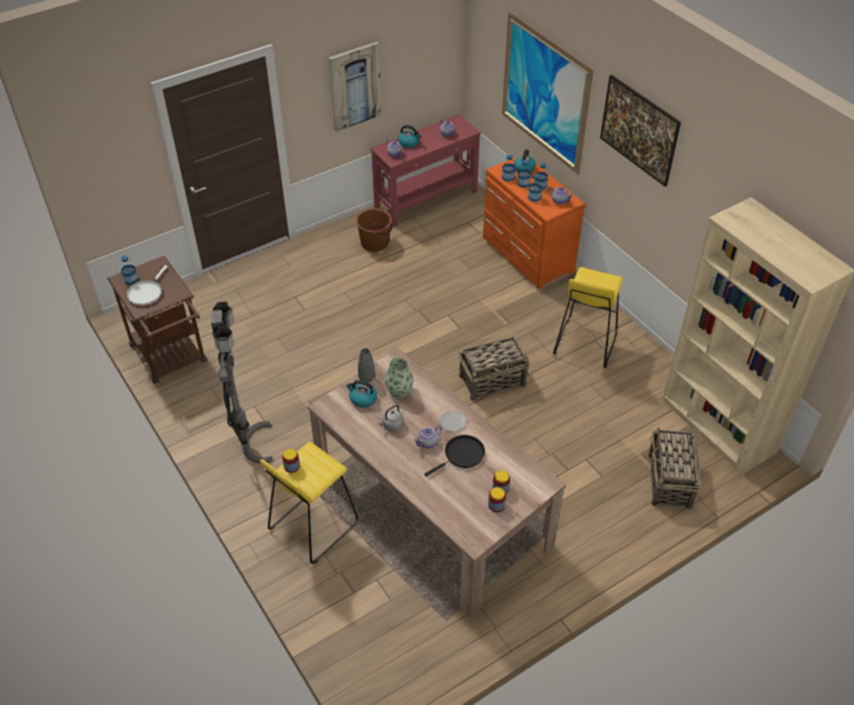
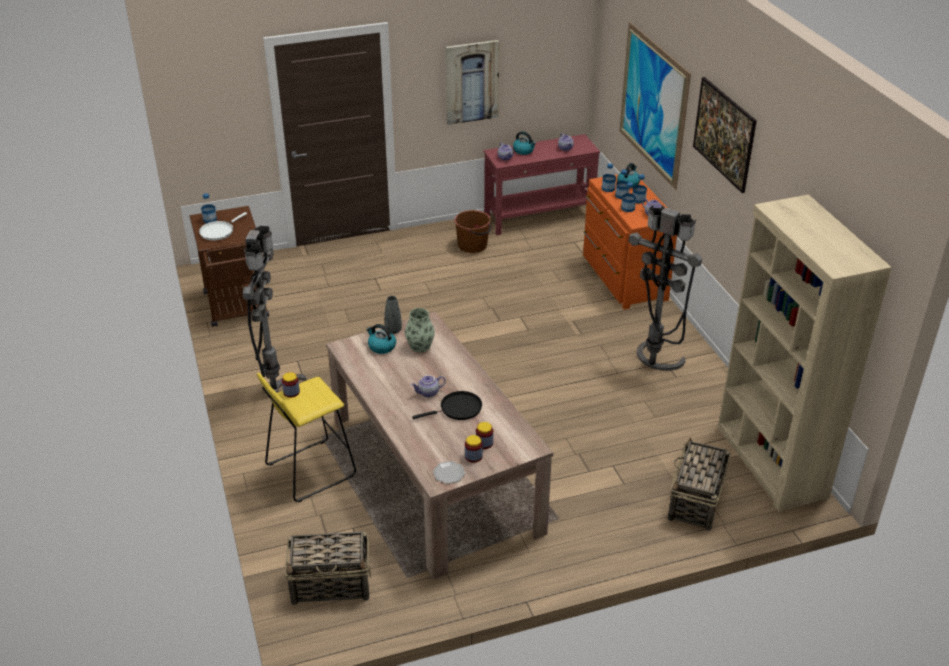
camera: 15 degrees right, 10 degrees down
(392, 425) = (400, 373): grey kettle -> none
(453, 422) = (461, 380): plate -> plate (449, 473)
(493, 381) = (543, 380): basket -> basket (331, 584)
(584, 343) = (653, 364): yellow stool -> grey floor lamp

